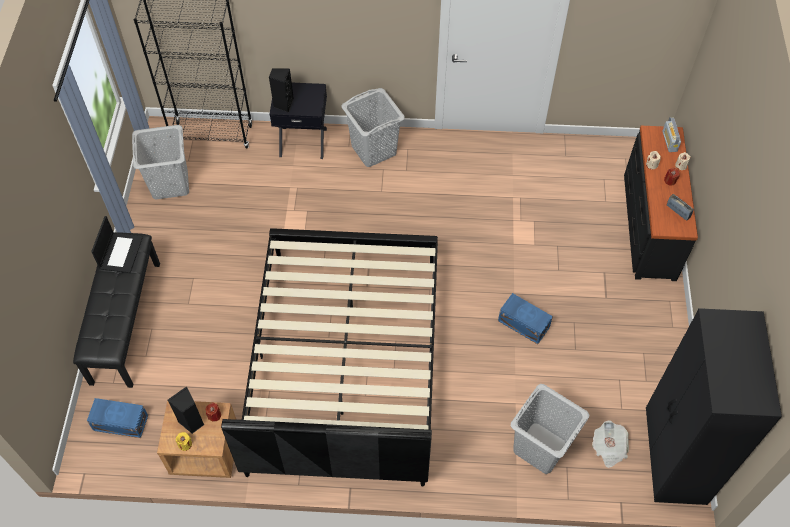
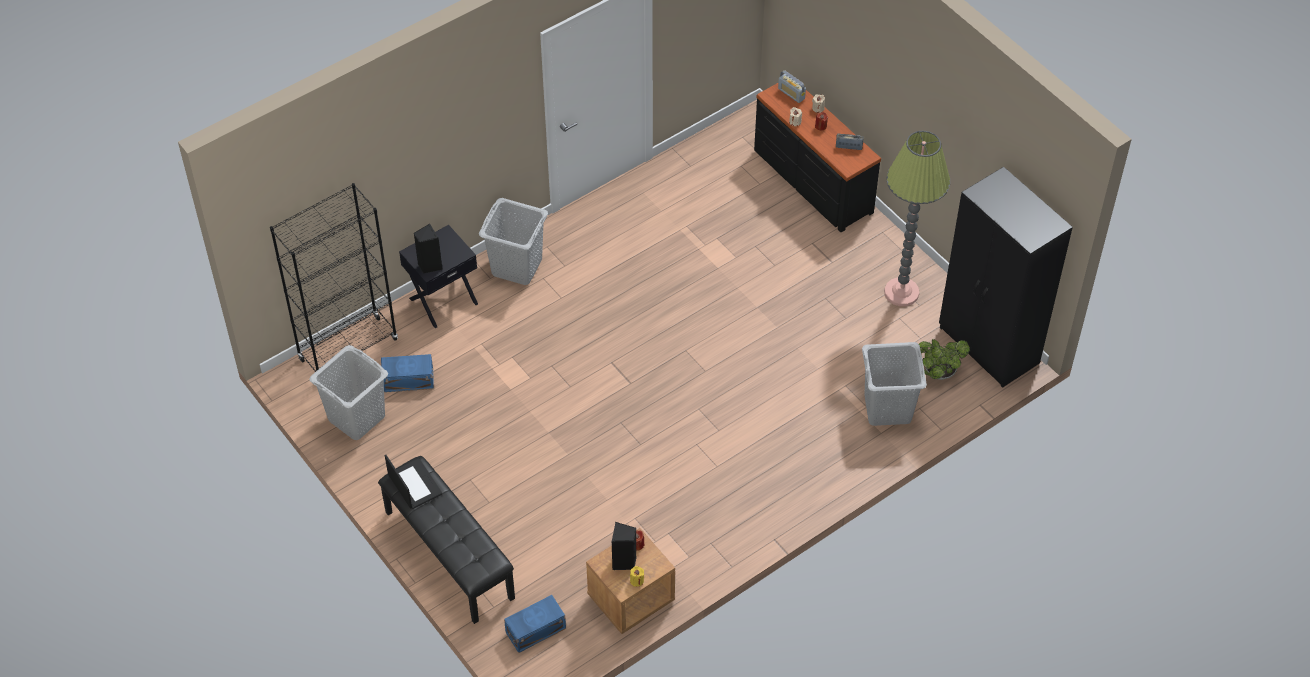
camera: 40 degrees left, 5 degrees down
(344, 362) = (673, 453): black bed -> none
(523, 323) = (786, 325): blue storage box -> blue storage box (407, 380)
(608, 448) = (937, 373): newspaper -> potted plant
(640, 360) = (901, 292): none -> floor lamp

